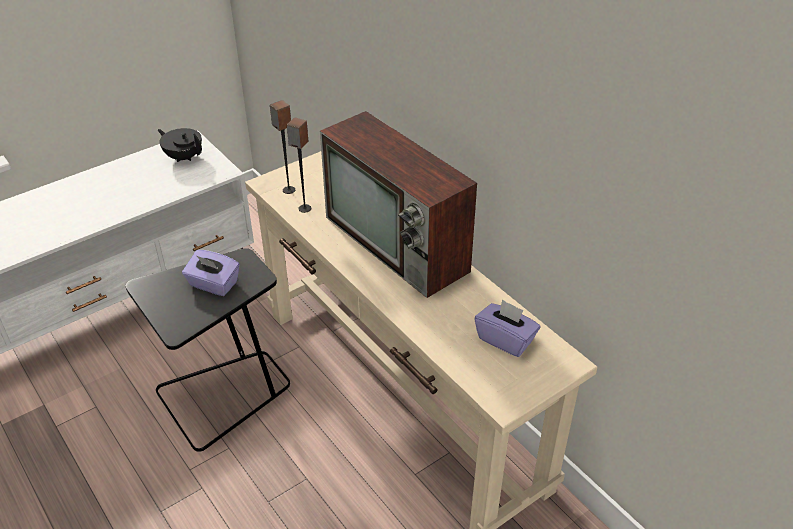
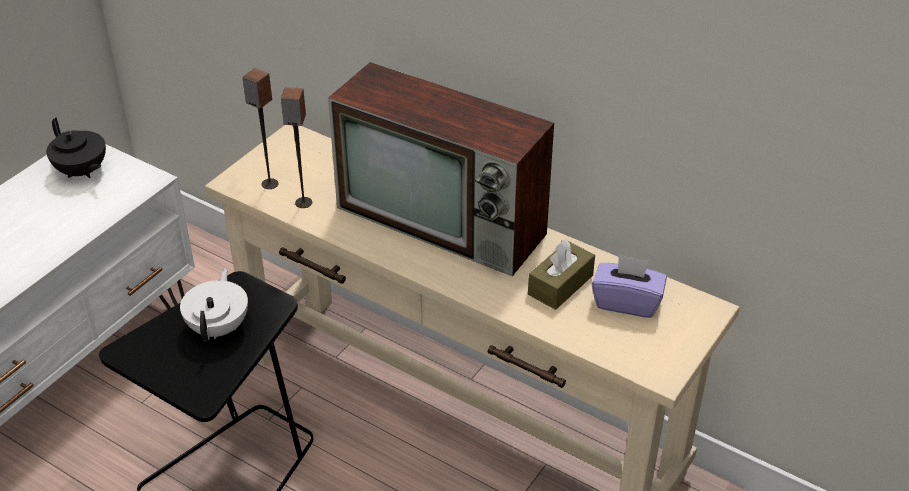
camera: 20 degrees left, 0 degrees up
(183, 157) = (82, 172): black teapot -> black teapot turned 150 degrees counterclockwise
(213, 284) = (219, 327): purple tissue box -> white teapot
(460, 313) = (560, 285): none -> brown tissue box

